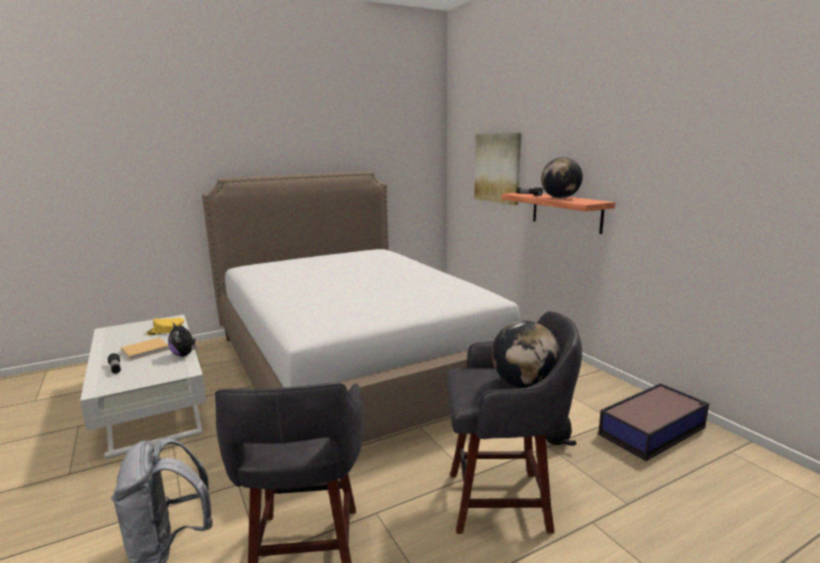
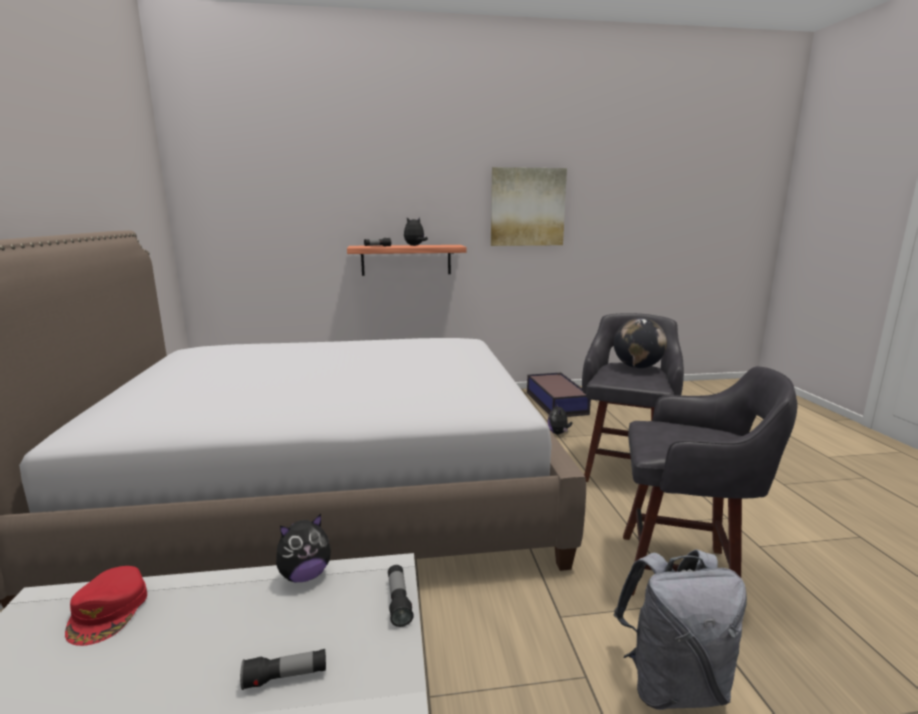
camera: 70 degrees left, 0 degrees up
(147, 350) = (215, 633): beige book -> none
(158, 379) = (398, 602): none -> flashlight
(166, 330) = (109, 611): yellow cap -> red cap
(497, 168) = (292, 222): picture -> picture (527, 207)
(560, 198) = (415, 245): globe -> plush toy

